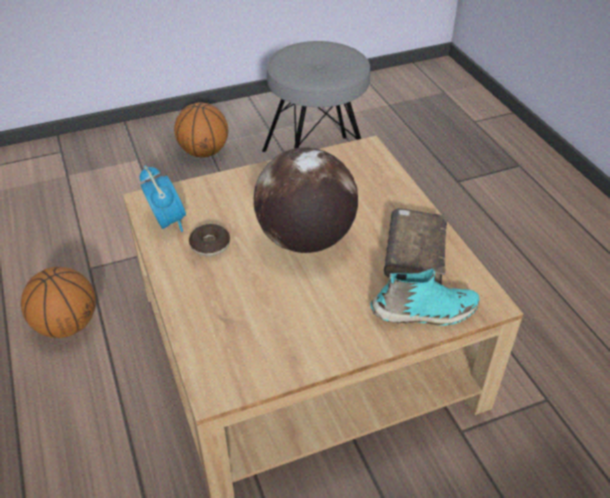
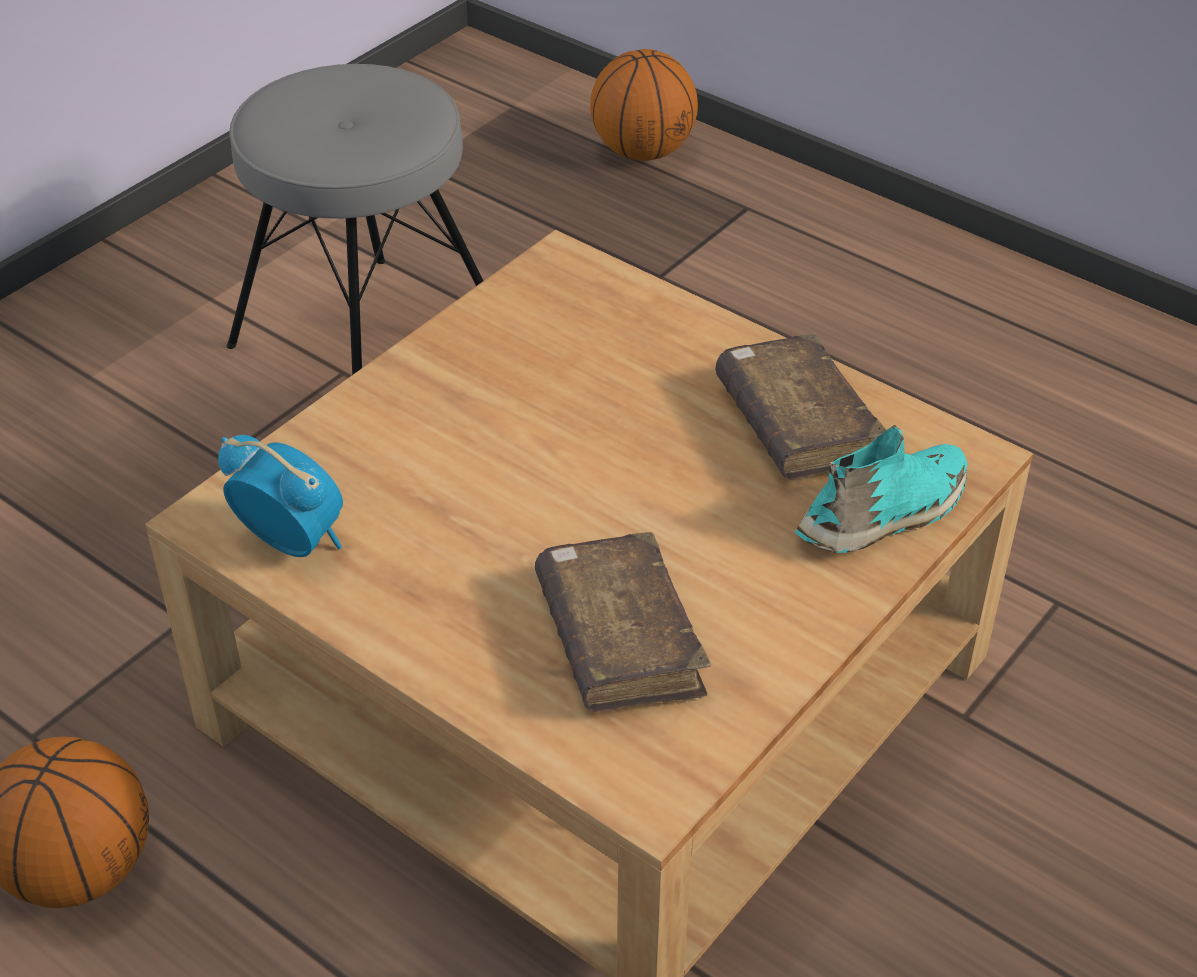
camera: 30 degrees left, 0 degrees up
(204, 152) = (98, 394): basketball -> basketball (643, 151)
(210, 245) = (418, 551): donut -> none
(259, 316) = (619, 640): none -> brown book
(305, 239) = (586, 471): globe -> none

